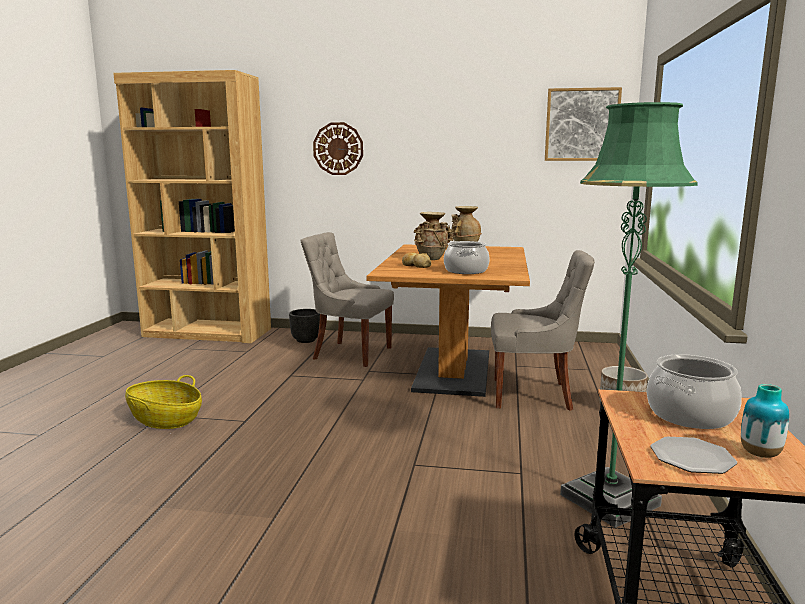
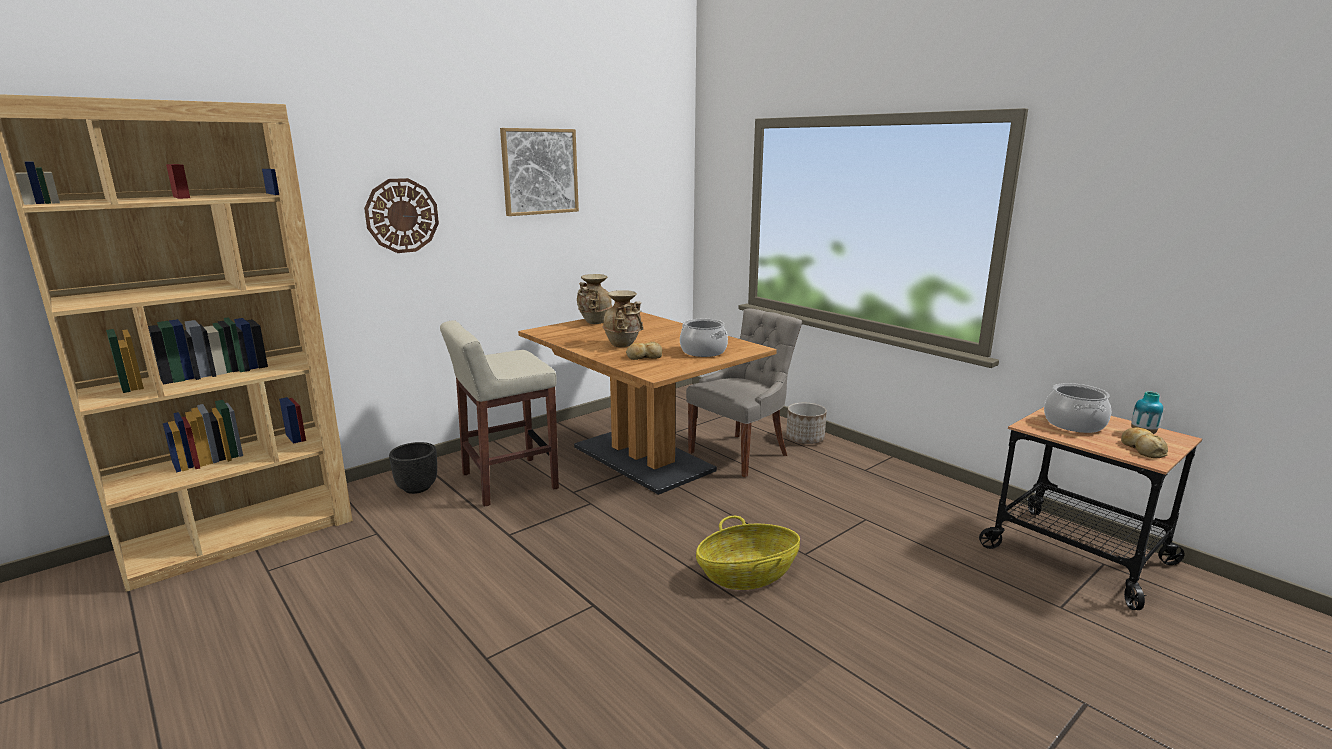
camera: 50 degrees left, 5 degrees up
(165, 419) = (505, 660): basket -> basket (747, 574)
(350, 353) = (507, 481): grey chair -> beige stool
(582, 125) = (656, 176): picture -> picture (539, 171)
(609, 500) = (932, 509): green floor lamp -> none
(691, 458) = (1142, 449): plate -> bread

